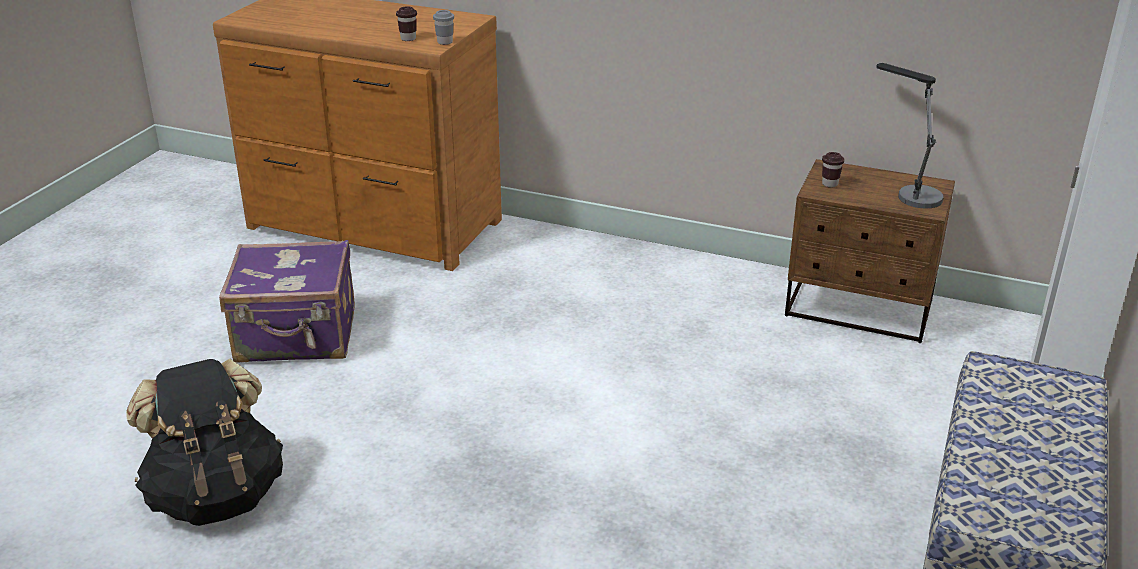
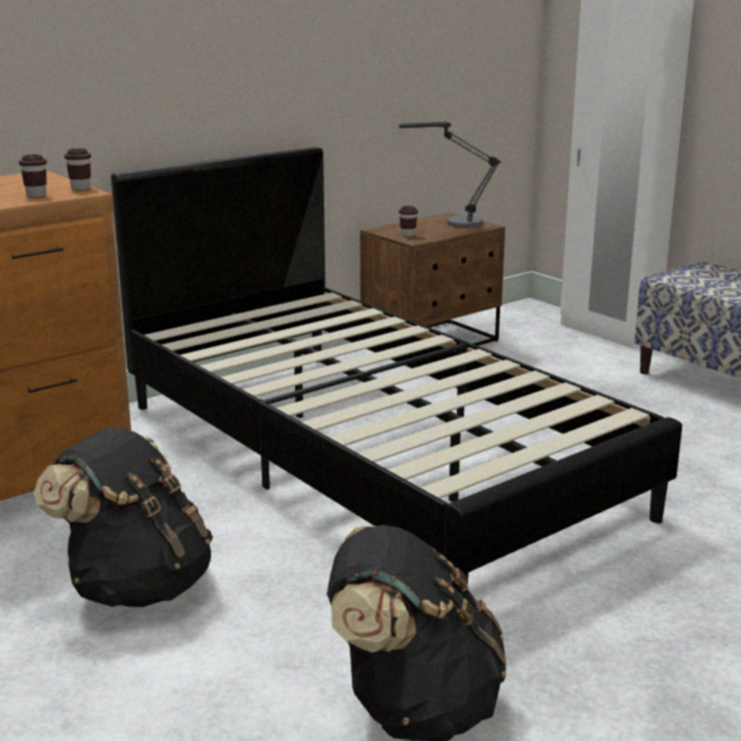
camera: 60 degrees left, 10 degrees down
(297, 337) = (137, 586): purple suitcase -> black backpack
(445, 42) = (80, 188): grey cup -> brown cup
(569, 358) = (370, 456): none -> black bed

